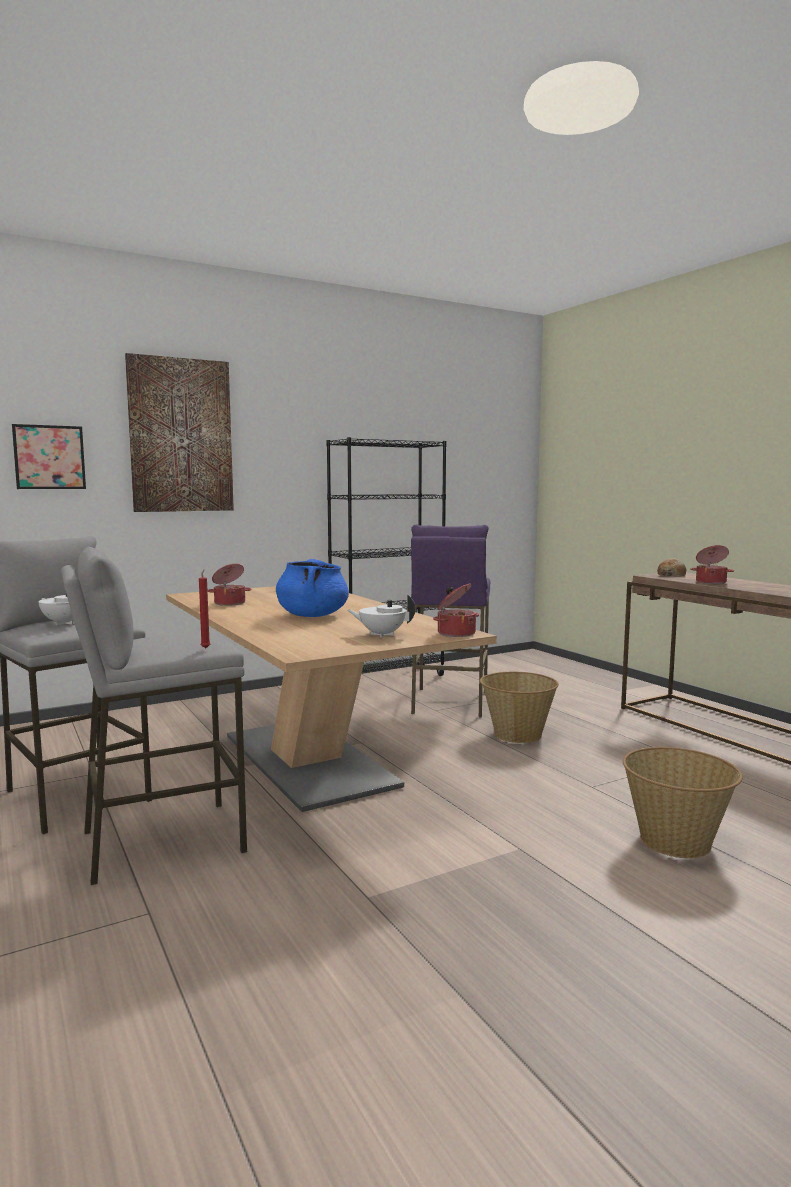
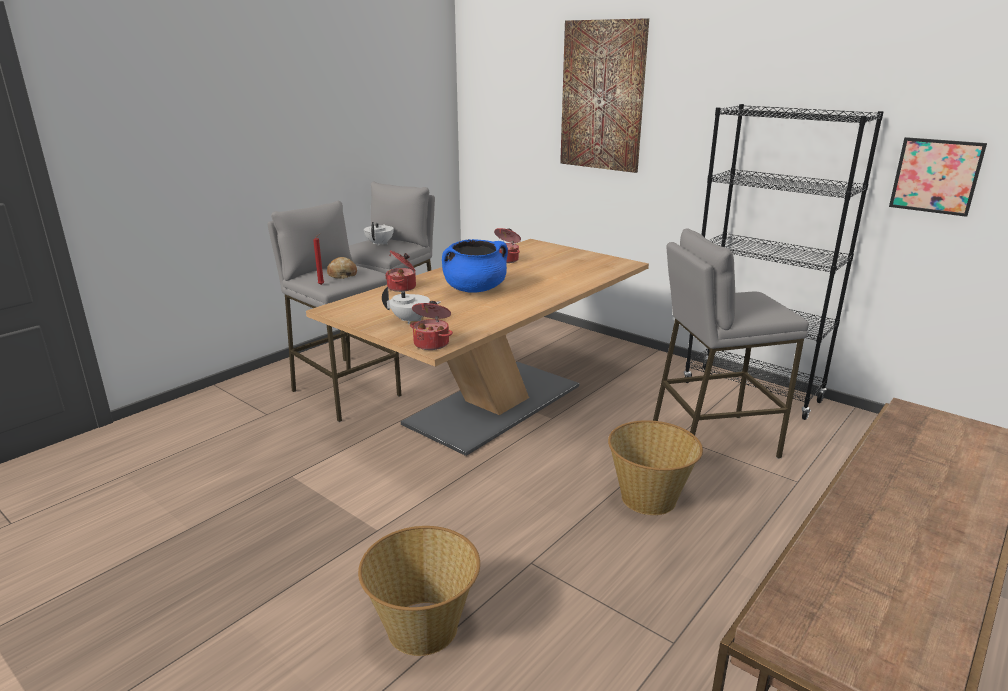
camera: 70 degrees right, 15 degrees up
(49, 457) = (515, 112): picture -> picture (936, 176)
(381, 634) = (411, 320): white teapot -> white teapot turned 105 degrees clockwise
(449, 702) = (712, 440): purple stool -> grey stool
(671, 575) = (949, 428): bread -> bread (342, 274)
(711, 582) = (896, 462): cooking pot -> cooking pot (402, 287)

